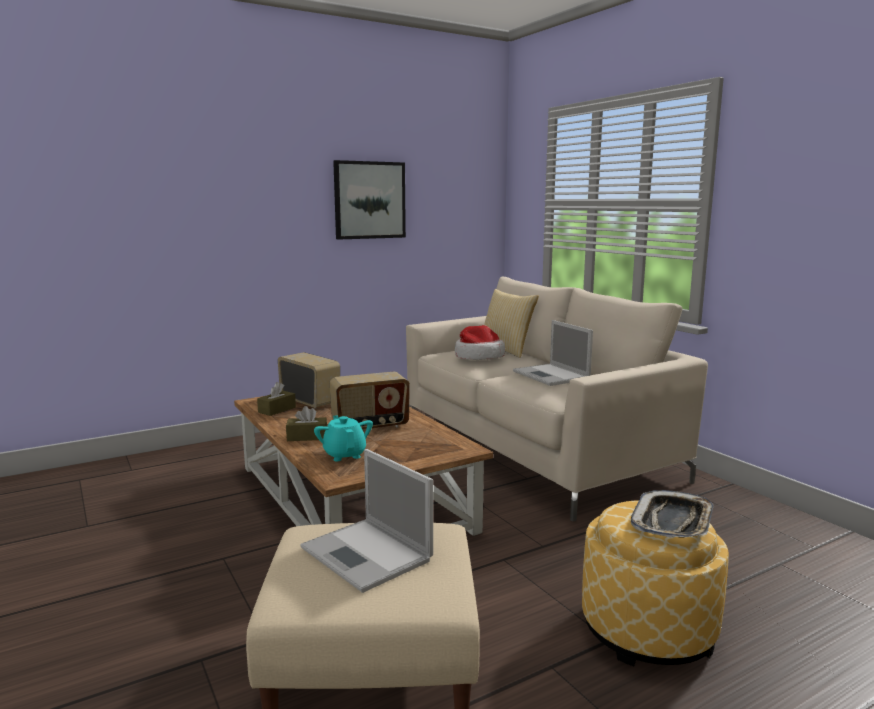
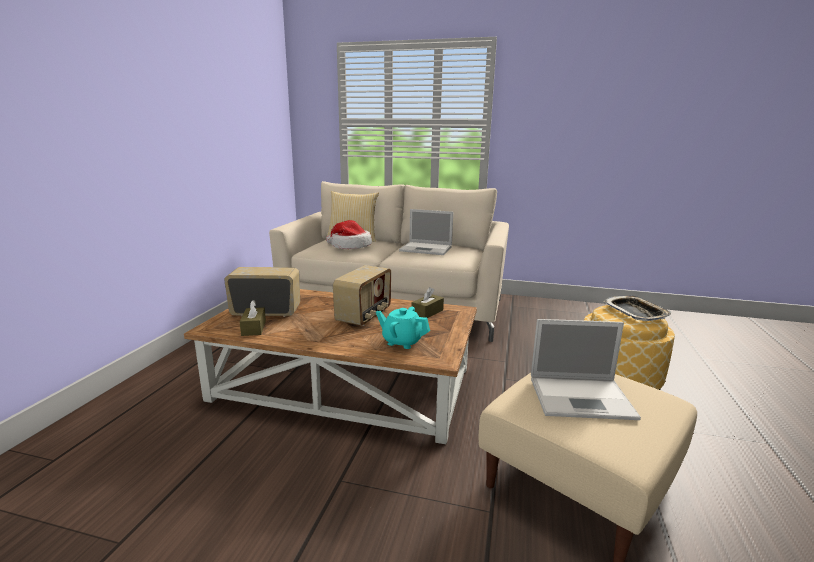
camera: 45 degrees left, 5 degrees up
(307, 437) = (340, 340): brown tissue box -> brown tissue box (427, 312)
(369, 200) = (209, 112): picture -> none

